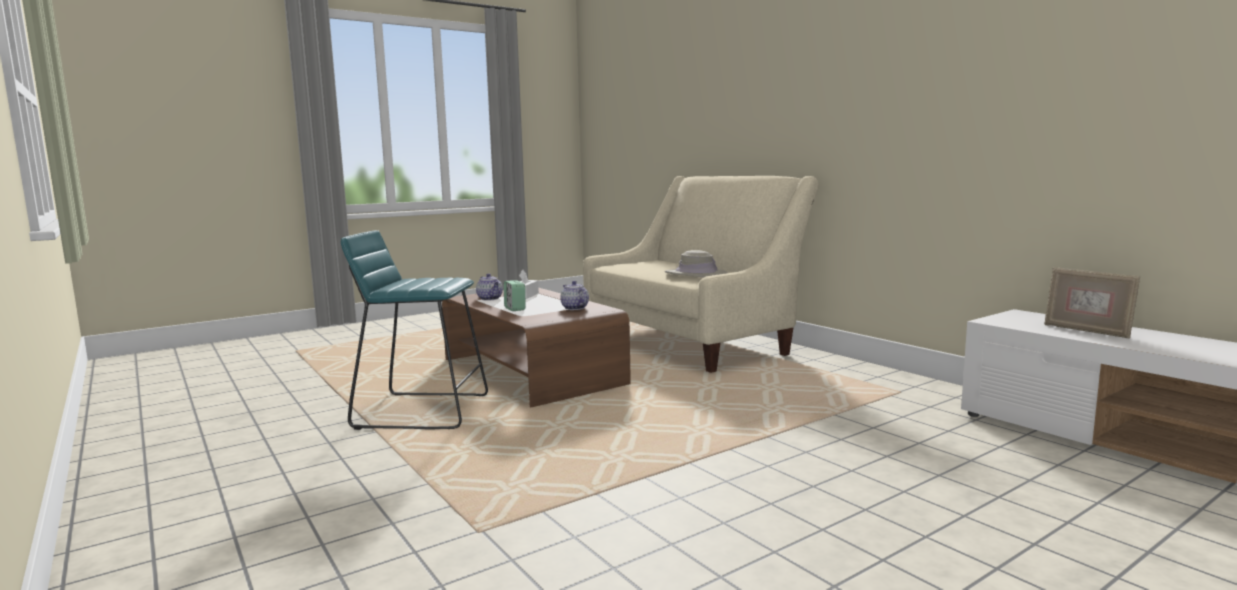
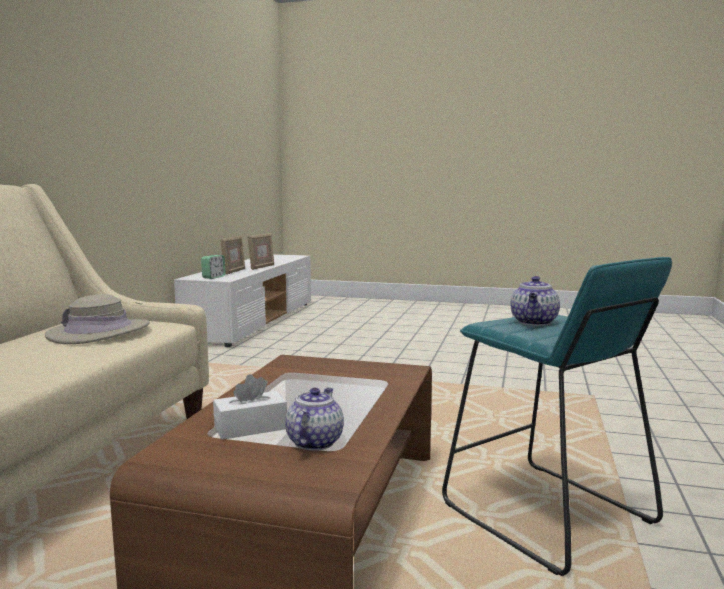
camera: 130 degrees left, 0 degrees up
(515, 309) = (359, 397): alarm clock -> alarm clock (213, 277)
(574, 308) = (305, 372): teapot -> teapot (534, 322)
(1154, 347) = (261, 267): none -> picture frame

